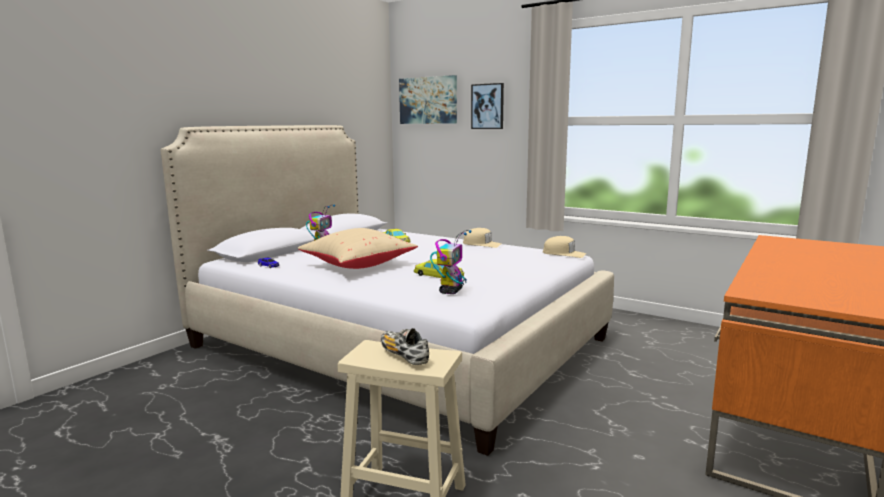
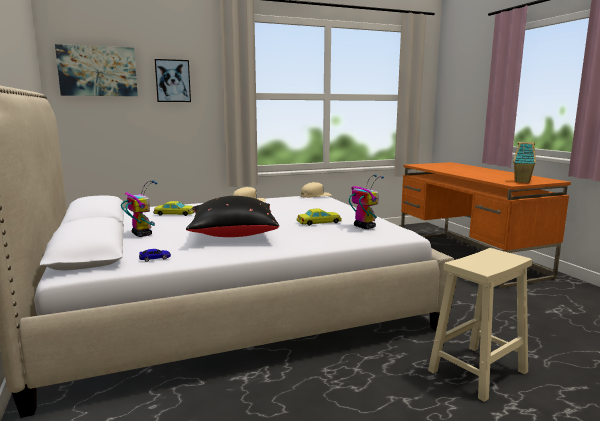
camera: 55 degrees left, 0 degrees up
(357, 265) = (232, 234): beige pillow -> black pillow
(403, 356) = (488, 259): shoe -> none
(795, 296) = (522, 181): none -> toy house

